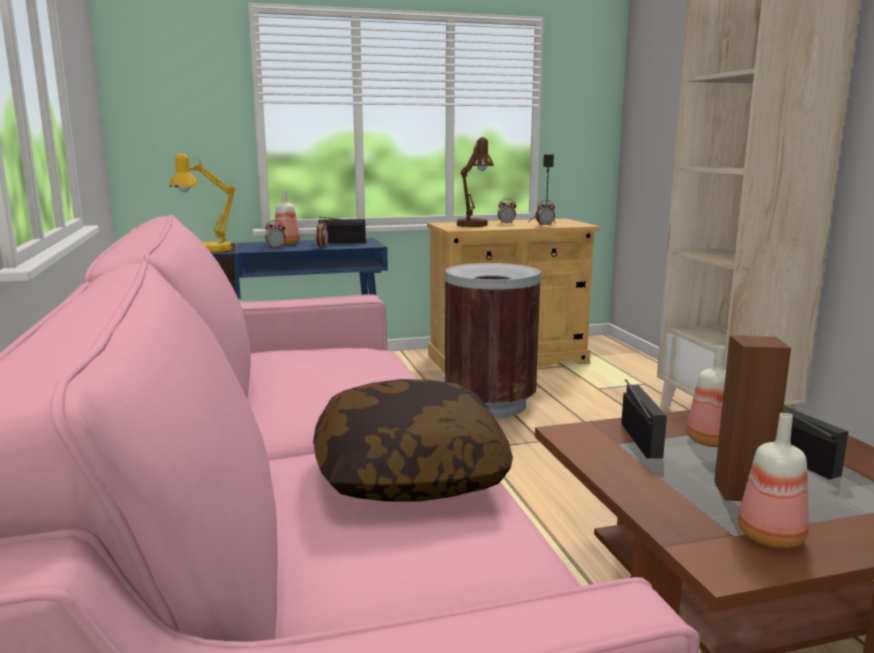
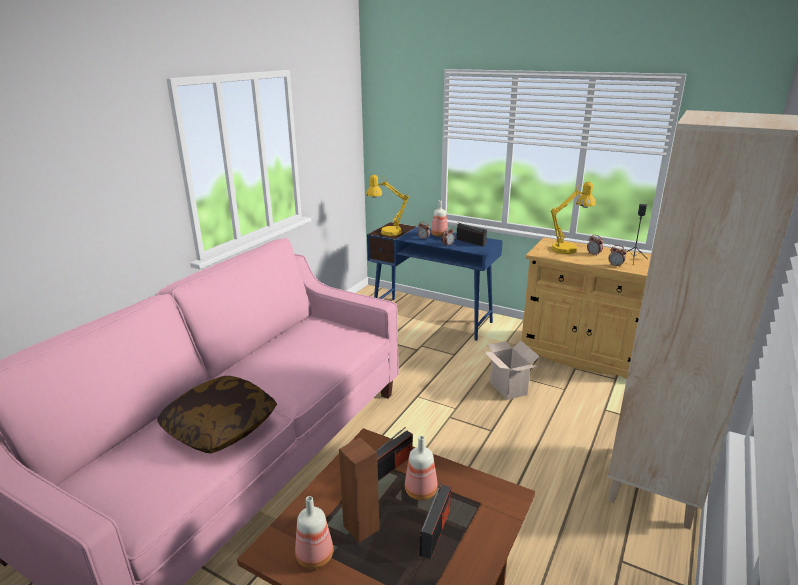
camera: 45 degrees right, 10 degrees up
(474, 224) = (568, 249): brown table lamp -> yellow table lamp
(489, 404) = (506, 388): brown trash can -> cardboard box

